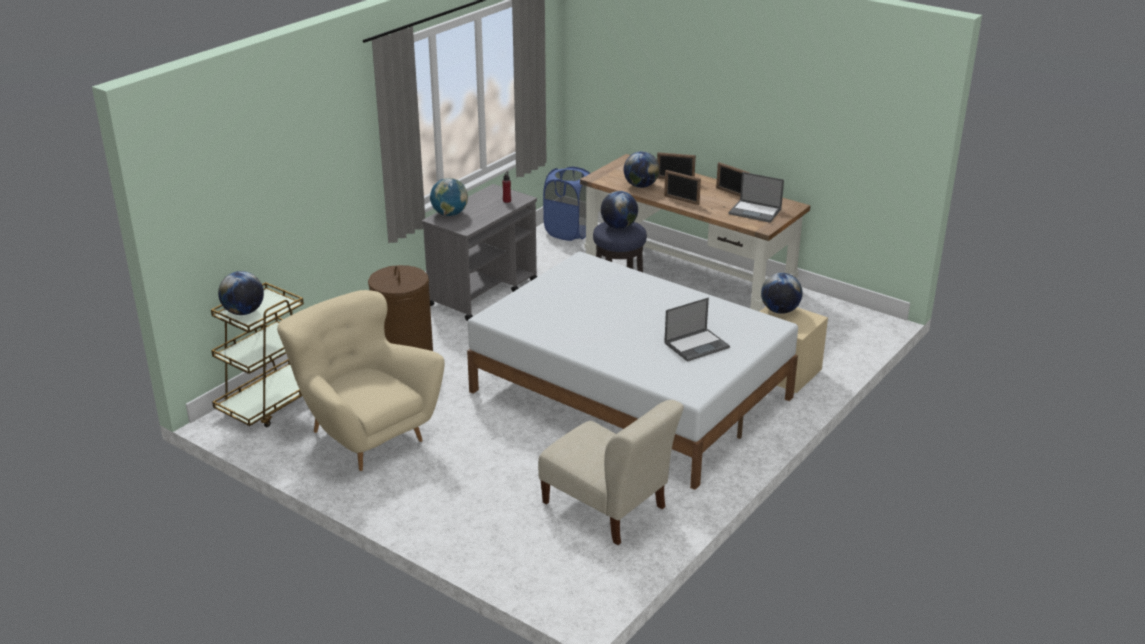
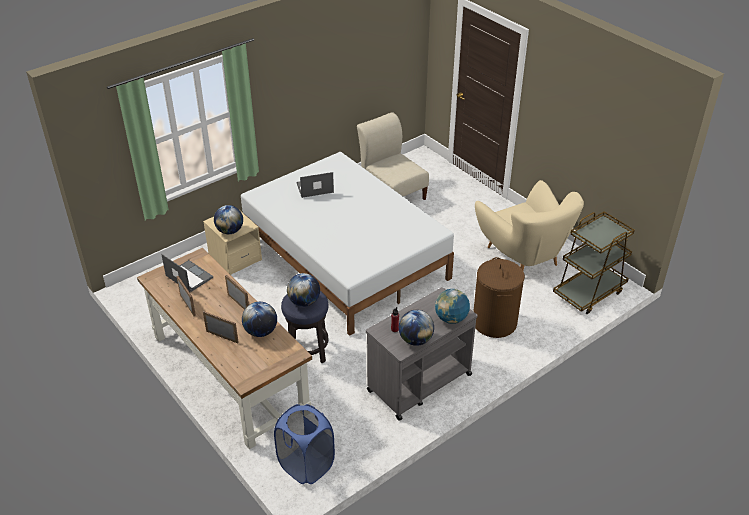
camera: 165 degrees left, 10 degrees up
(244, 312) = (611, 231): globe -> globe (415, 340)

